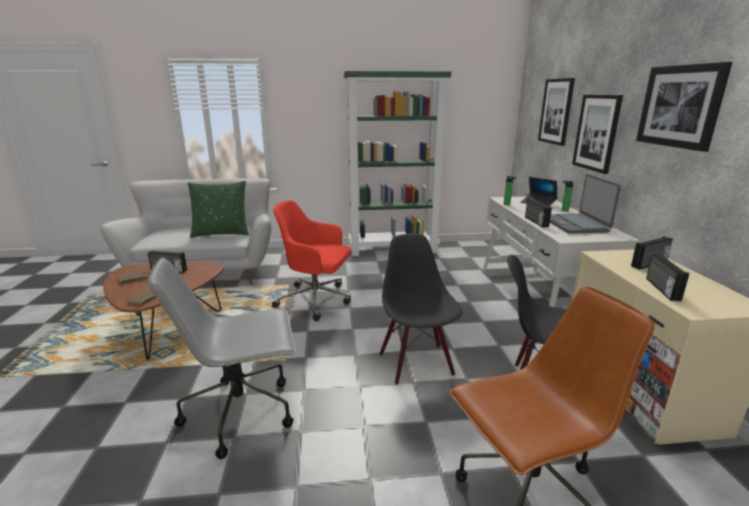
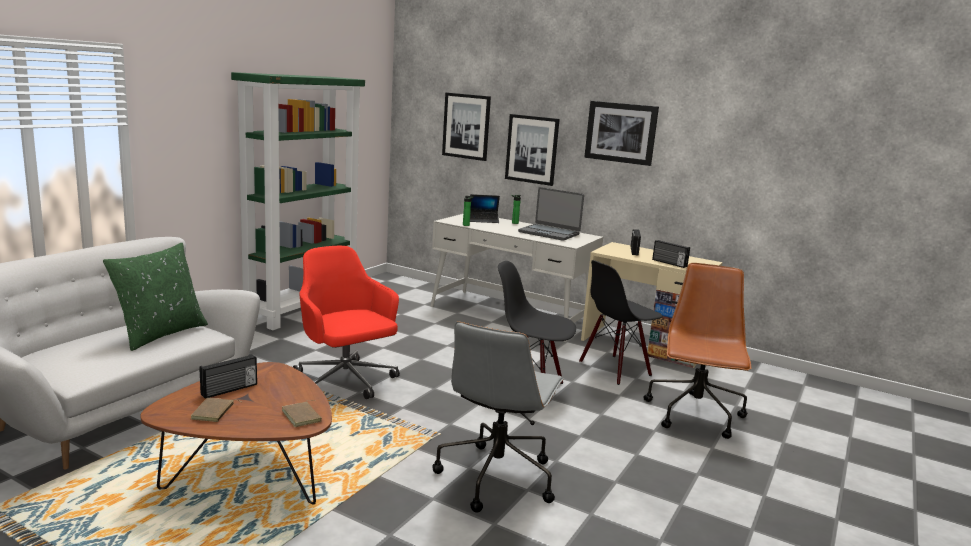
camera: 55 degrees left, 5 degrees down
(316, 300) = (345, 382): red office chair -> red office chair turned 90 degrees clockwise
(535, 222) = (524, 236): radio -> none

